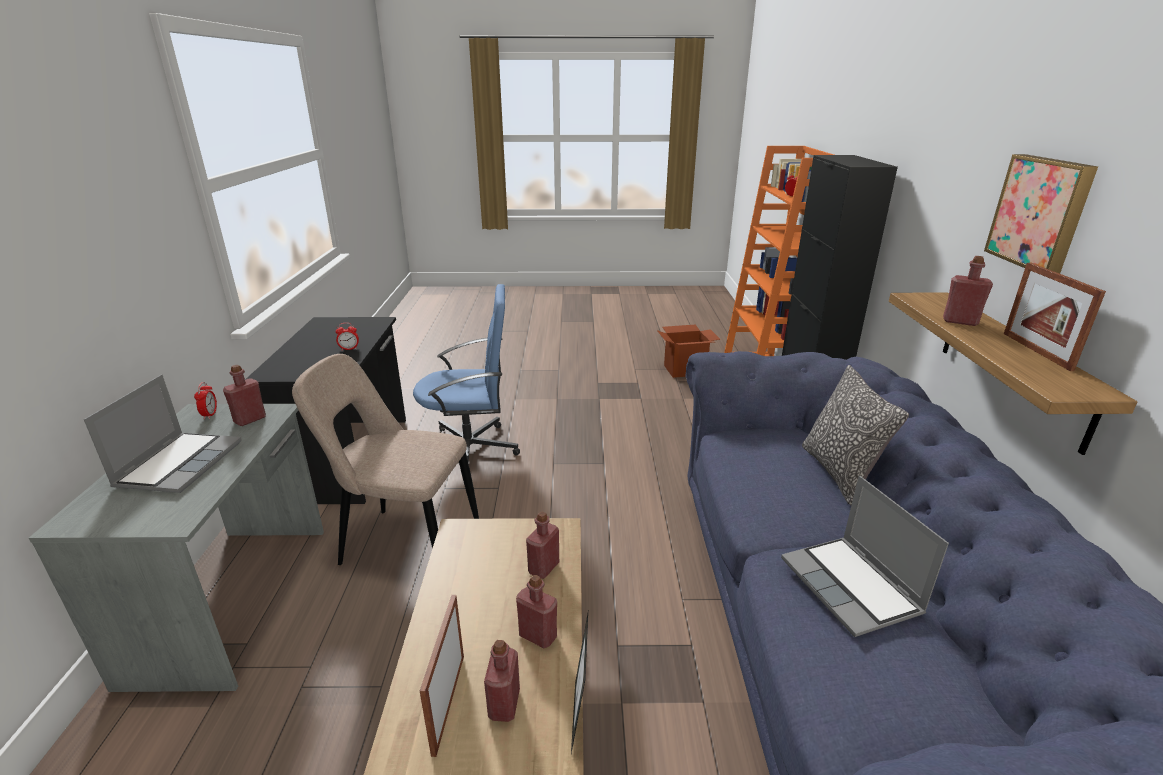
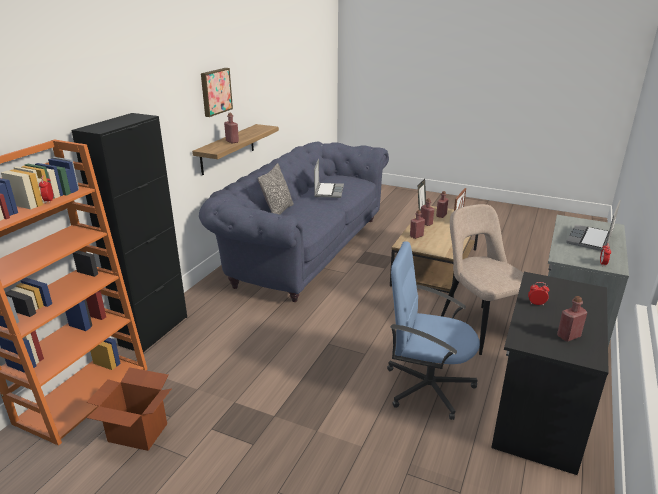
camera: 155 degrees left, 0 degrees up
(250, 419) = (572, 255): red bottle -> red bottle (568, 336)
(405, 543) = (479, 327): beige chair -> beige chair turned 150 degrees counterclockwise
(1036, 351) = (240, 132): picture frame -> none

